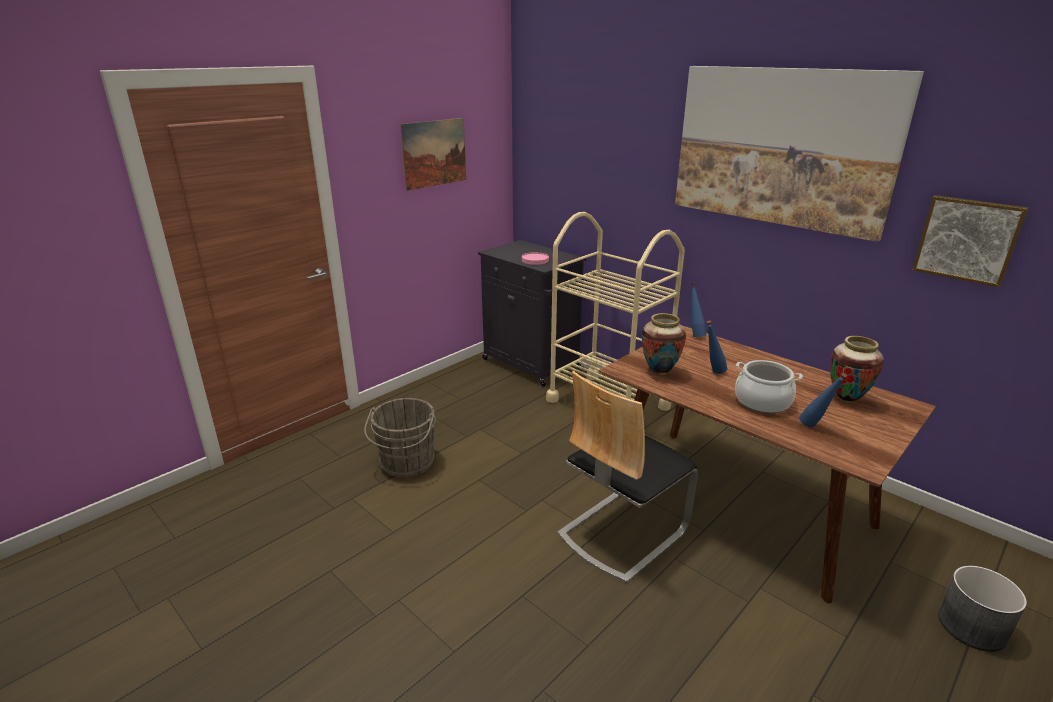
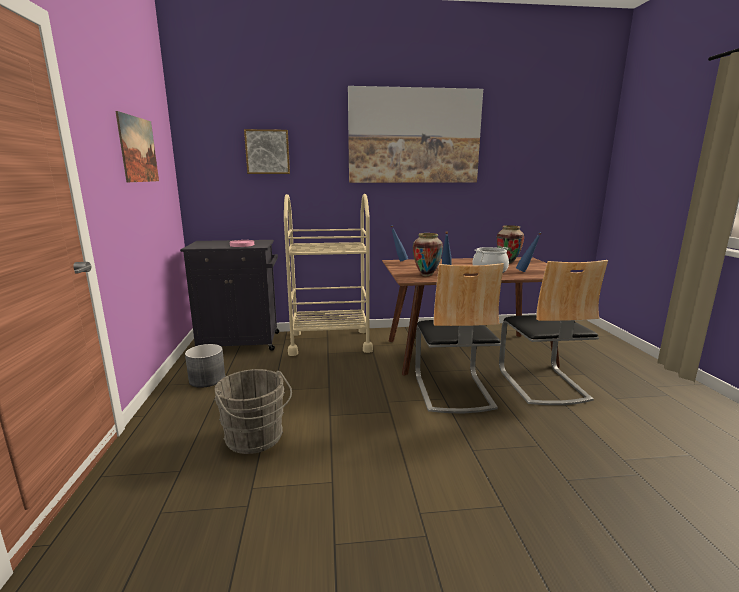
camera: 50 degrees left, 10 degrees down
(746, 601) = (542, 384): none -> chair
(967, 239) = (513, 174): picture -> picture (267, 152)
(971, 626) = (594, 349): grey planter -> grey planter (207, 379)

